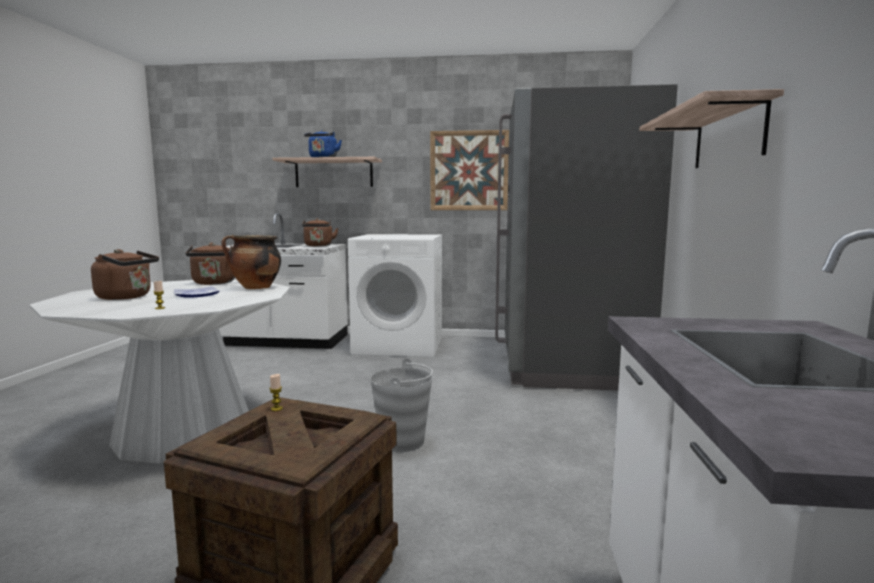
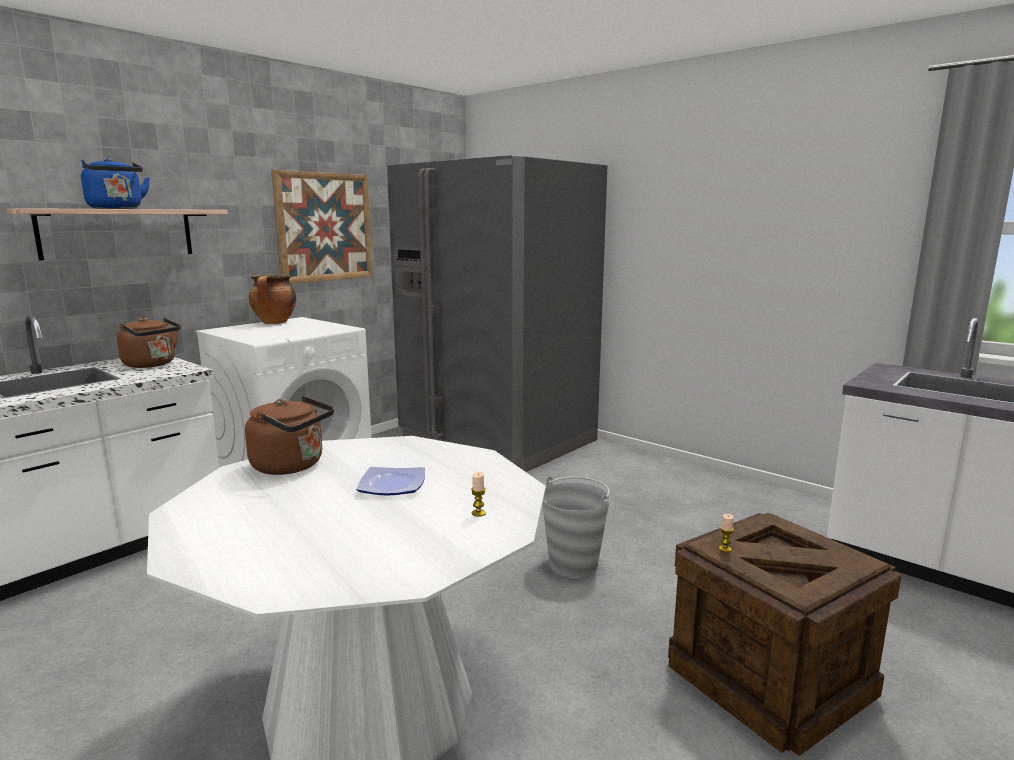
camera: 55 degrees left, 5 degrees up
(127, 297) = (330, 529): brown kettle -> none
(255, 288) = (391, 451): cooking pot -> cooking pot (275, 323)
(728, 136) = (697, 226): shelf -> none

